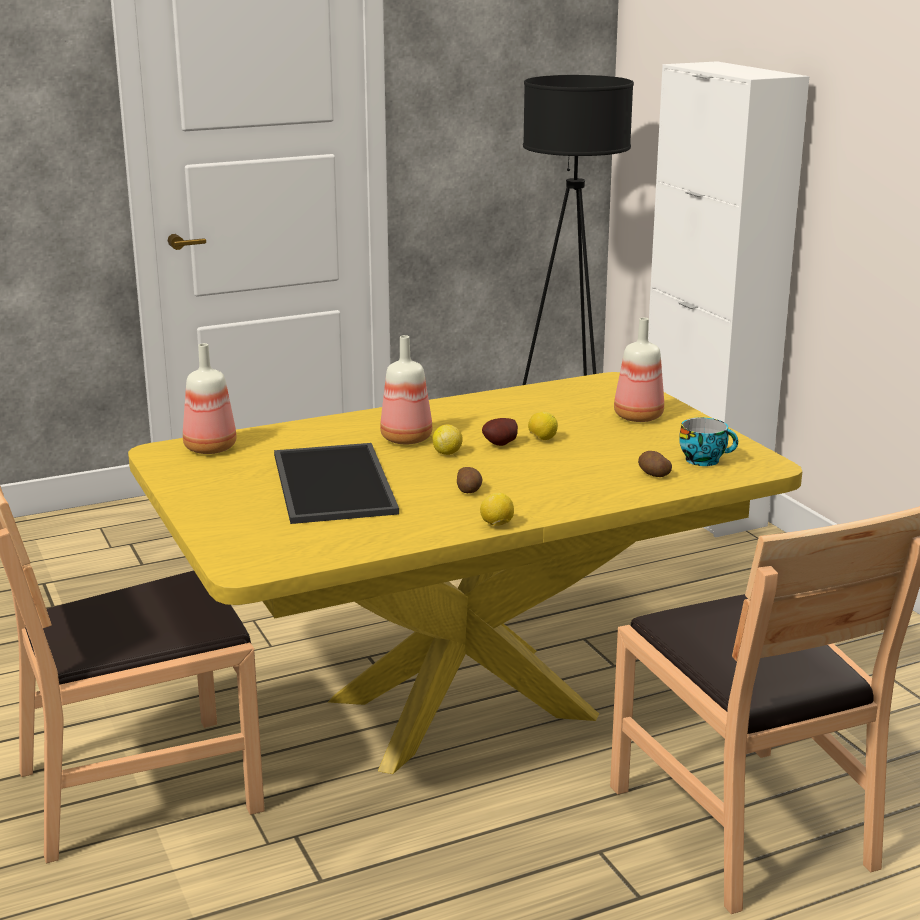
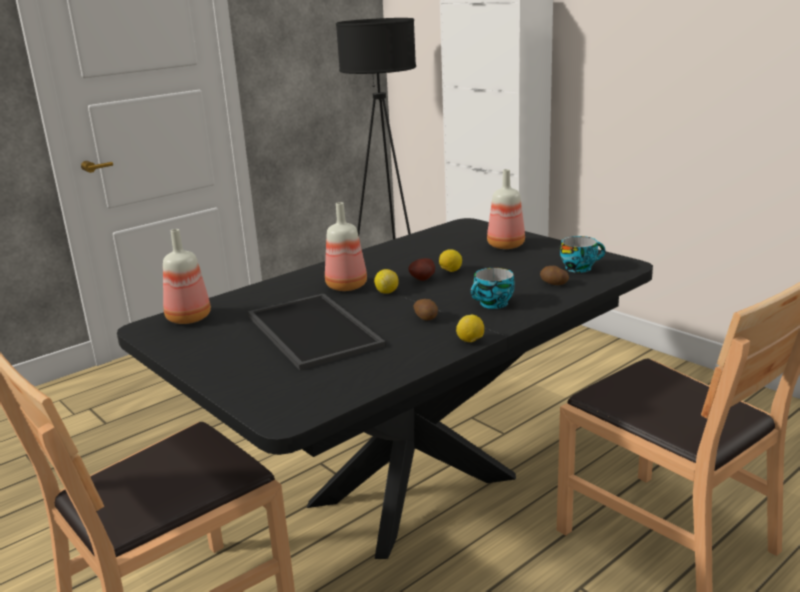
camera: 15 degrees left, 0 degrees up
(460, 706) = (411, 489): yellow dining table -> black dining table
(558, 487) = (493, 304): none -> cup

